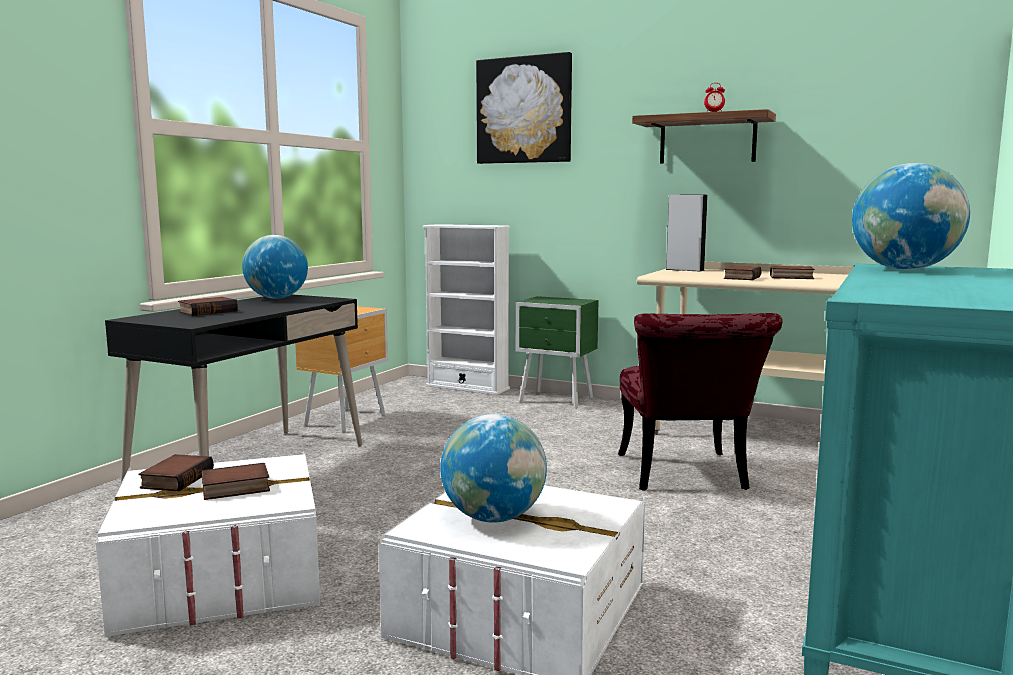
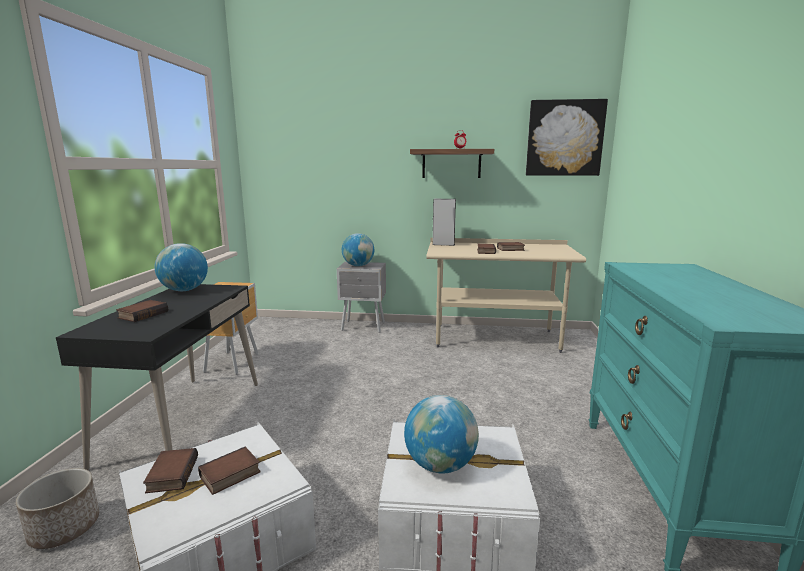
camera: 20 degrees left, 5 degrees up
(76, 538) = (65, 528): none -> planter
(467, 387) = (300, 322): white bookcase -> none
(524, 110) = (329, 140): picture -> picture (564, 138)
(557, 400) = (364, 327): green nightstand -> grey nightstand
(685, 477) = (475, 378): red chair -> none
(904, 269) = (649, 271): globe -> globe (358, 266)

